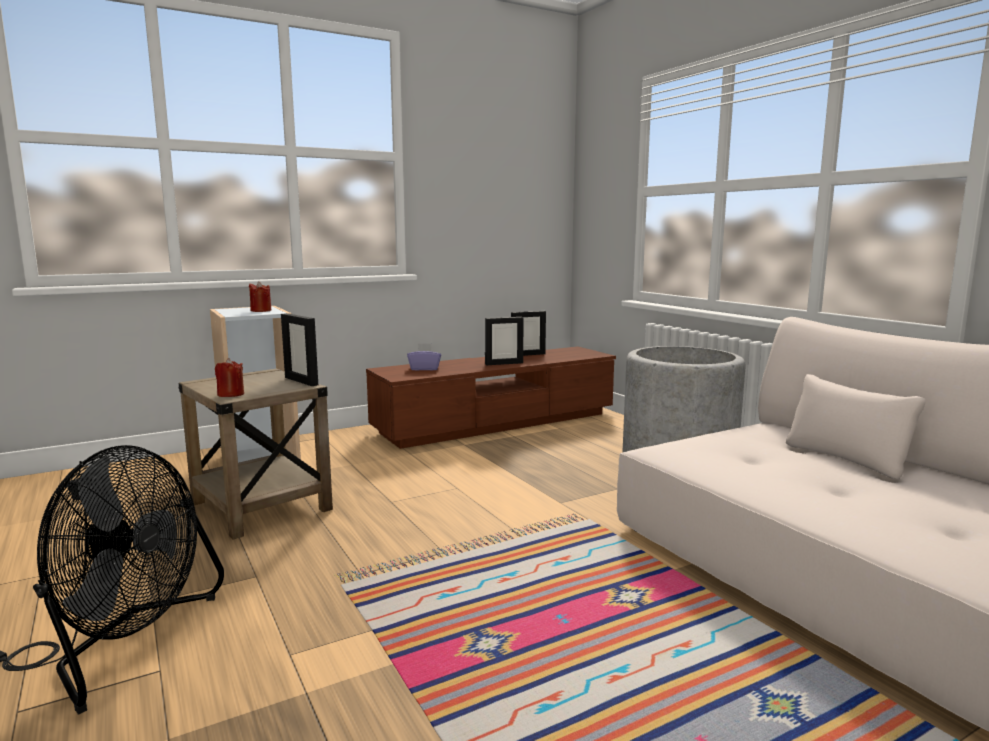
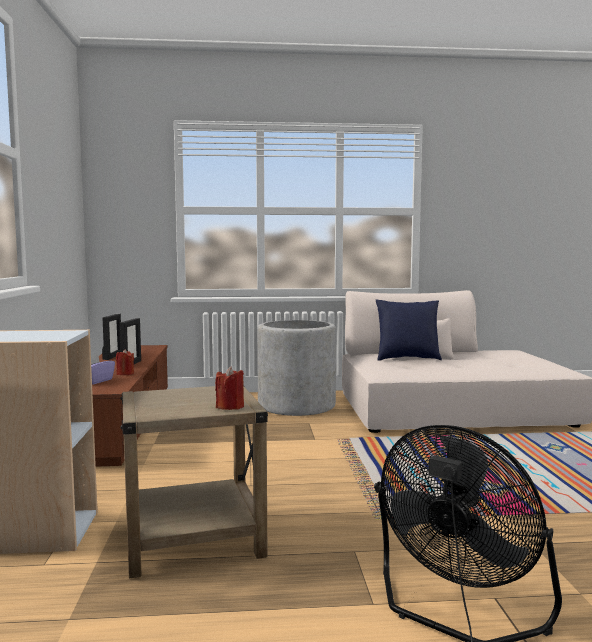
camera: 65 degrees left, 5 degrees down
(261, 310) = (40, 333): red candle -> red candle (125, 373)
(302, 381) = (209, 387): picture frame -> none
(794, 449) = (407, 359): none -> blue pillow

